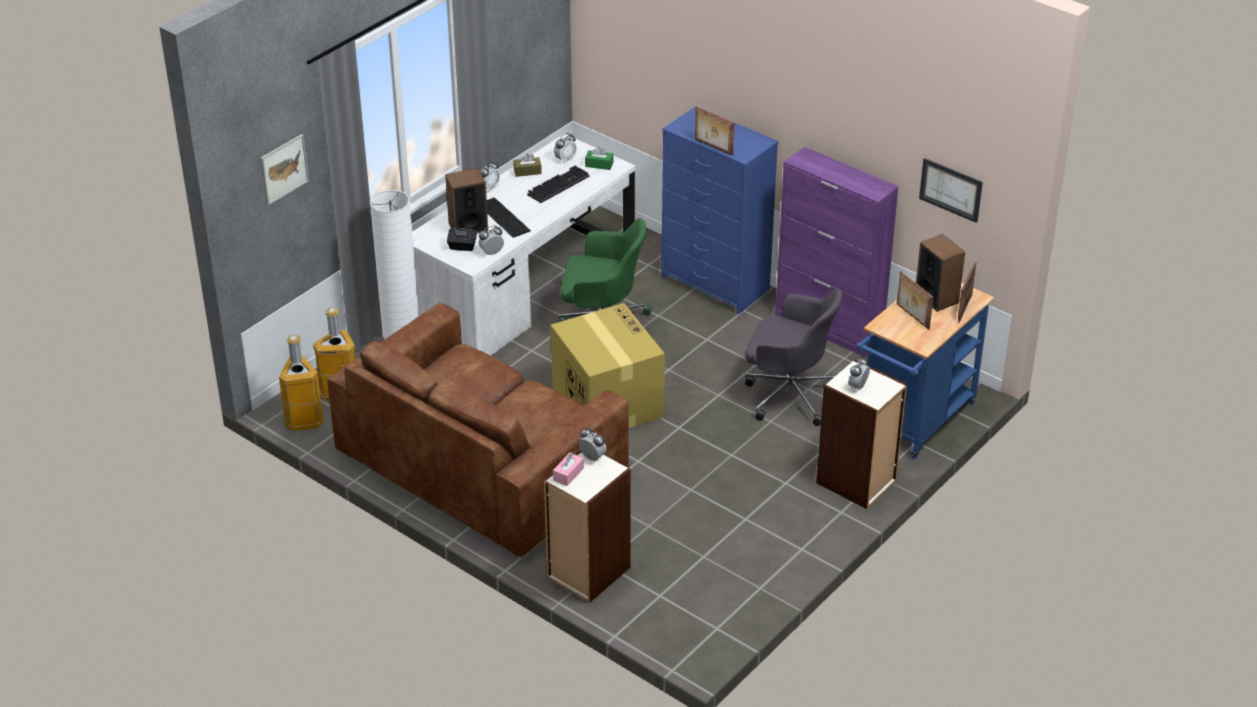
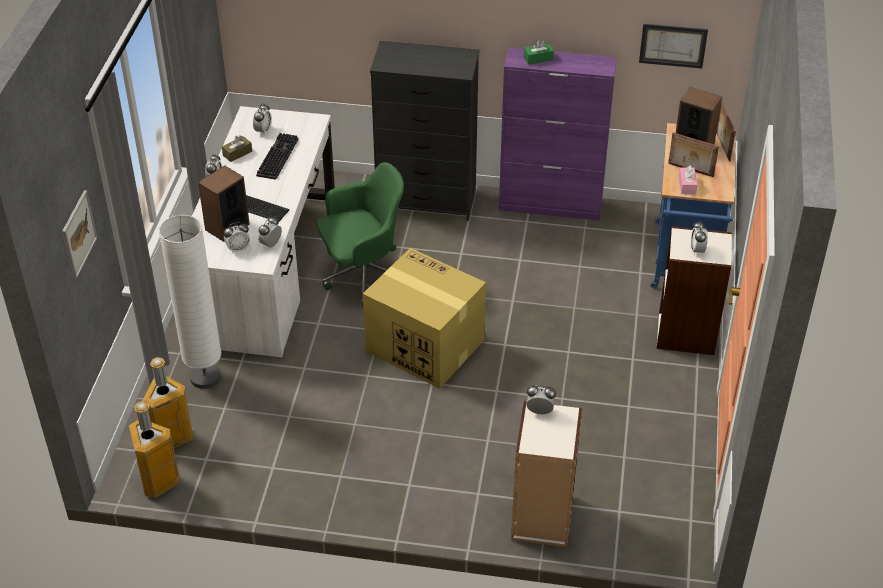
camera: 30 degrees left, 5 degrees up
(462, 247) = (238, 248): black tissue box -> alarm clock
(479, 463) = (360, 453): brown sofa -> none
(568, 474) = (533, 437): pink tissue box -> pink tissue box (687, 185)
(599, 164) = (297, 125): green tissue box -> green tissue box (538, 58)
(713, 147) = (430, 73): picture frame -> none
(716, 284) = (427, 200): blue dresser -> black dresser
(789, 393) = (568, 276): grey office chair -> none

